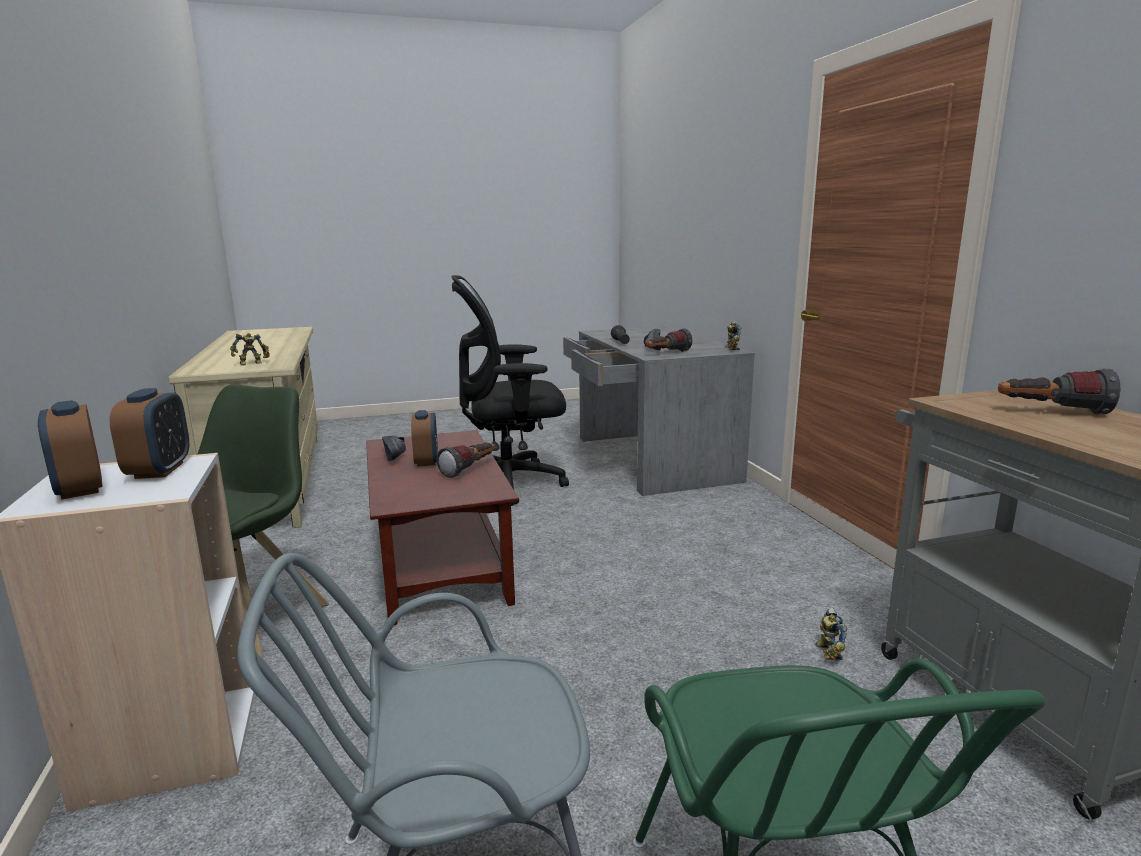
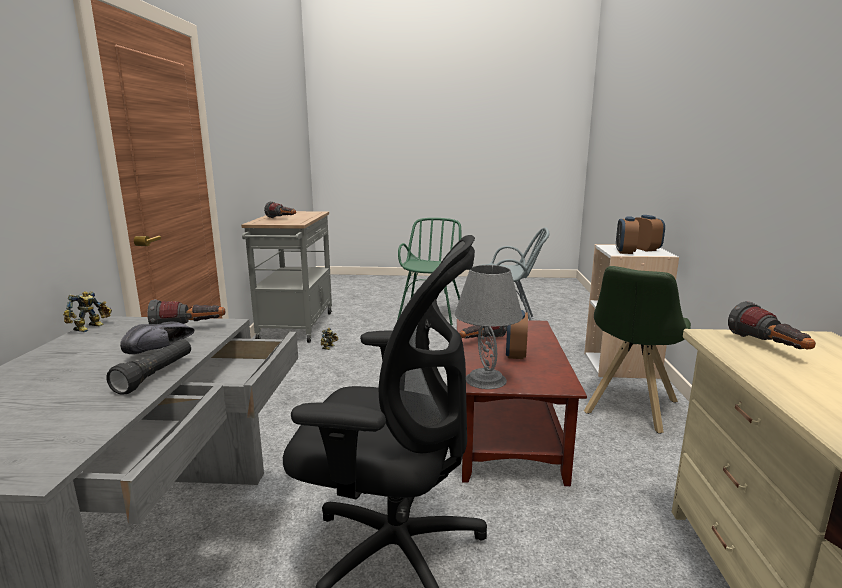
camera: 160 degrees left, 0 degrees up
(252, 364) = (769, 348): toy robot -> flashlight
(397, 456) = (543, 364): black shoe -> none
(456, 438) = (485, 379): none -> grey table lamp

